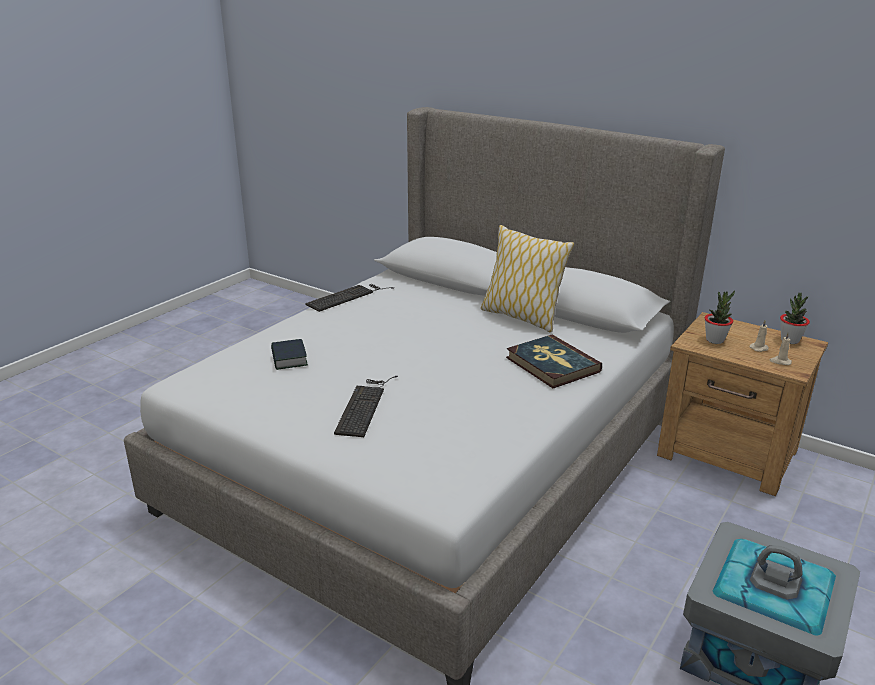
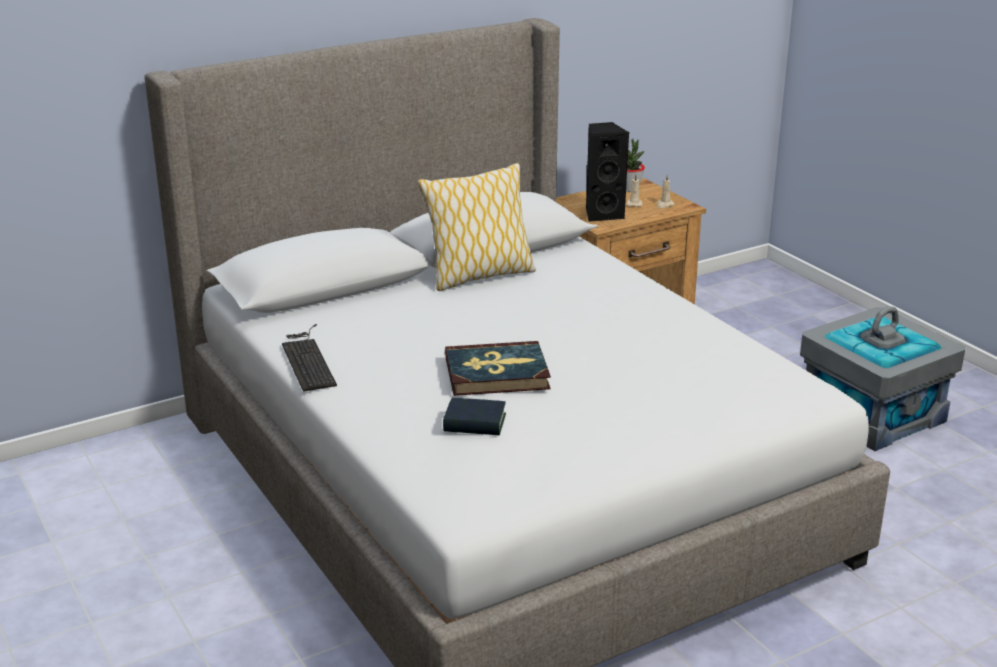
camera: 65 degrees left, 0 degrees up
(364, 405) = (619, 401): keyboard -> none
(552, 364) = (605, 290): book -> book (496, 373)
(715, 340) = (602, 214): potted plant -> black speaker

